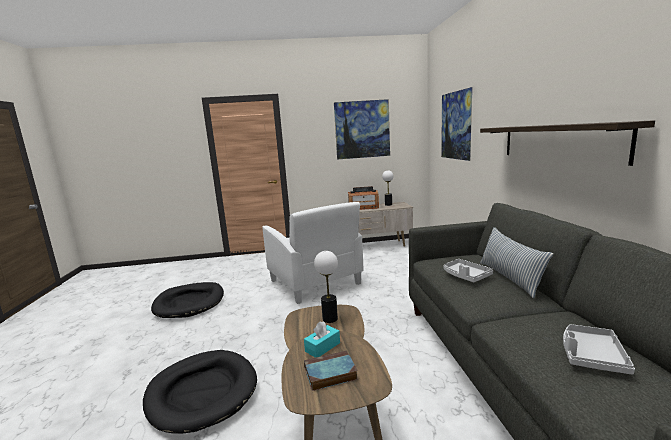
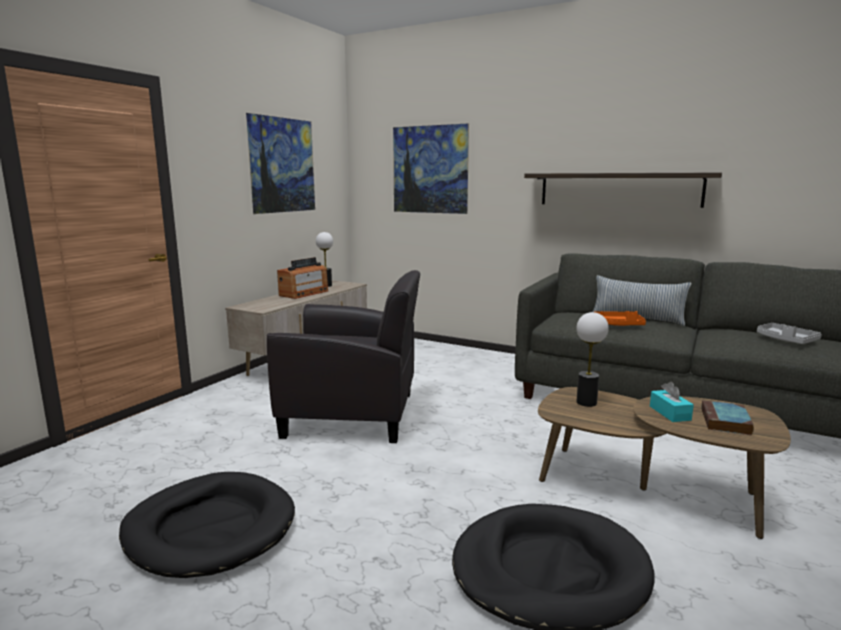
camera: 55 degrees left, 0 degrees up
(315, 282) = (352, 415): white armchair -> black armchair
(466, 276) = (618, 325): grey tray -> orange tray

